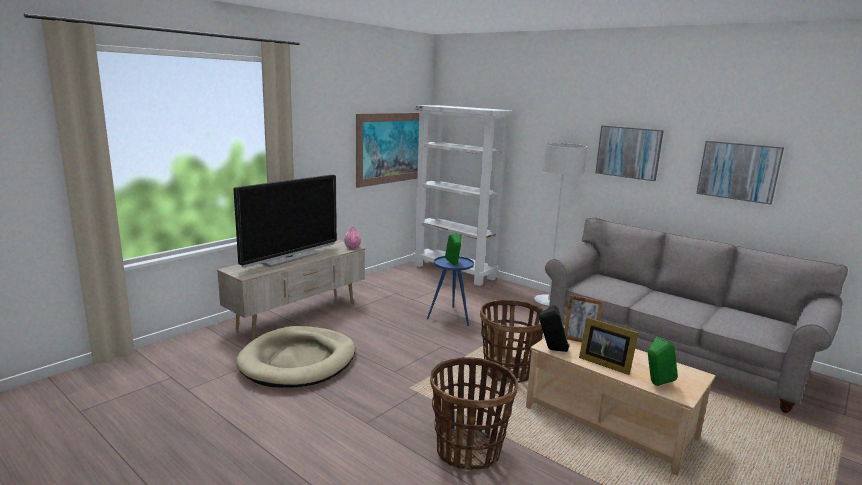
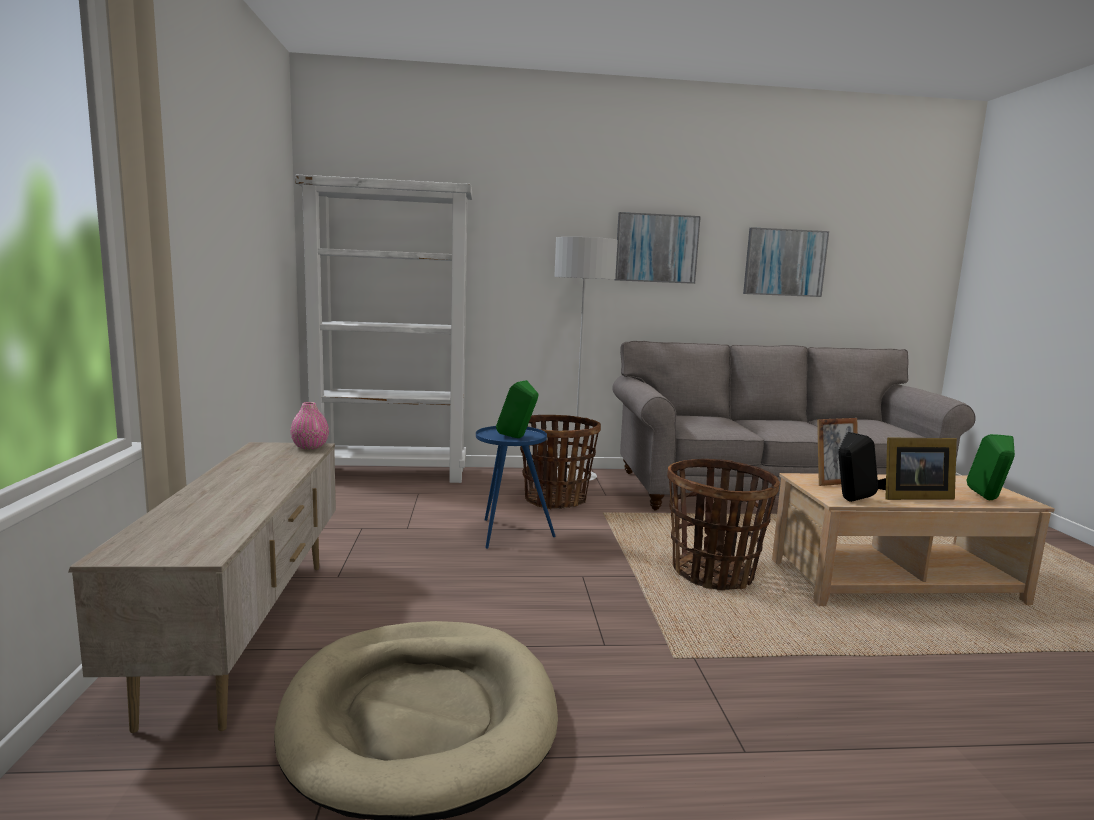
camera: 45 degrees left, 5 degrees down
(289, 258) = (223, 492): television -> none
(391, 148) = (264, 254): picture -> none
(468, 451) = (906, 700): basket -> basket (555, 500)

